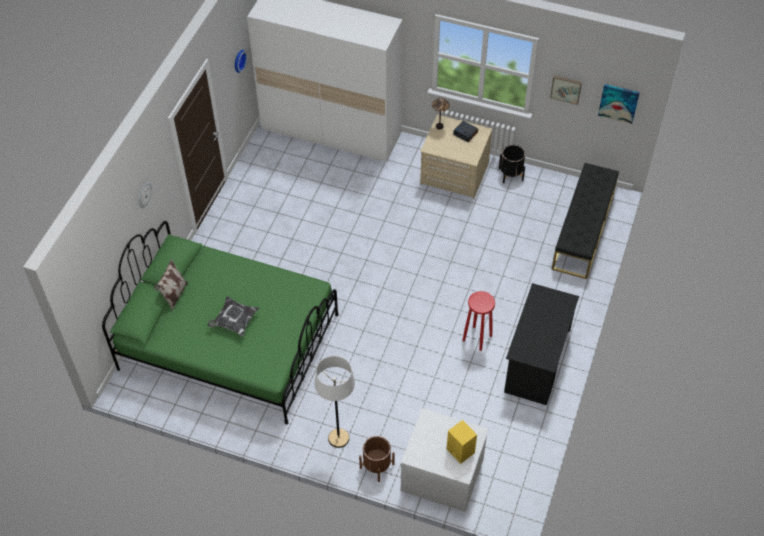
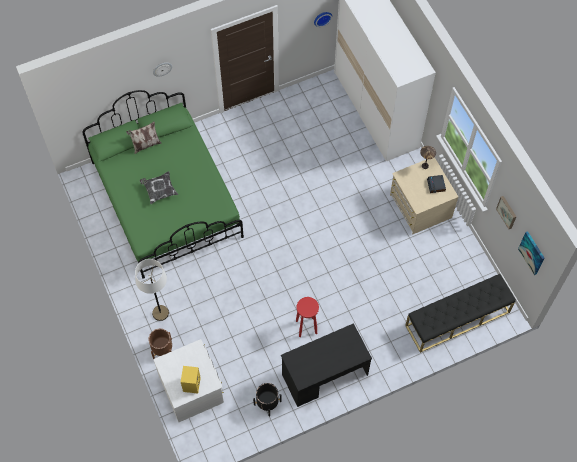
camera: 45 degrees right, 10 degrees up
(510, 174) = (457, 238): black planter -> black planter (267, 403)

